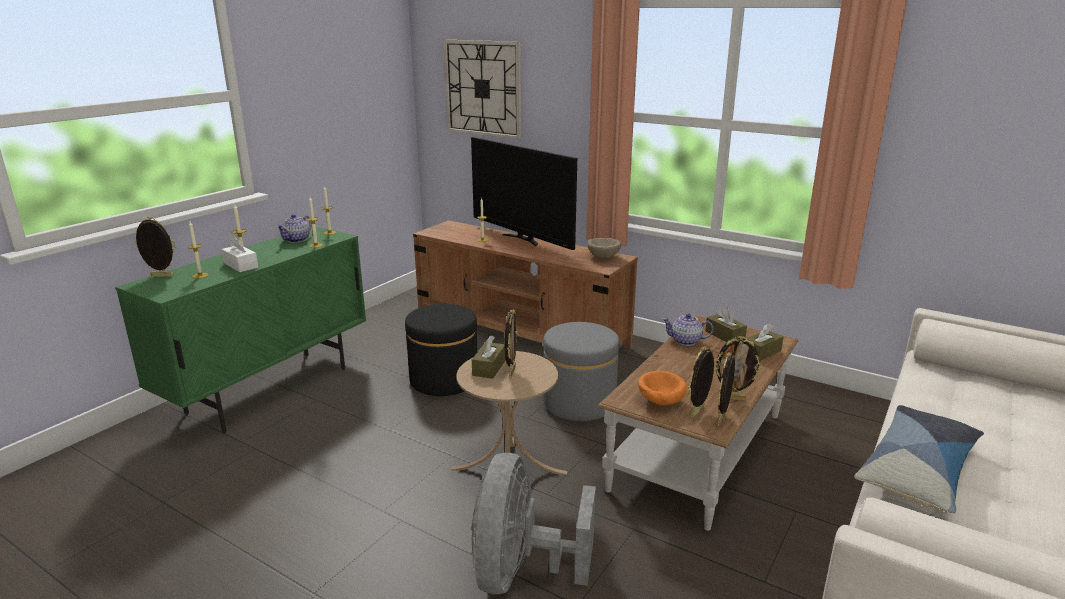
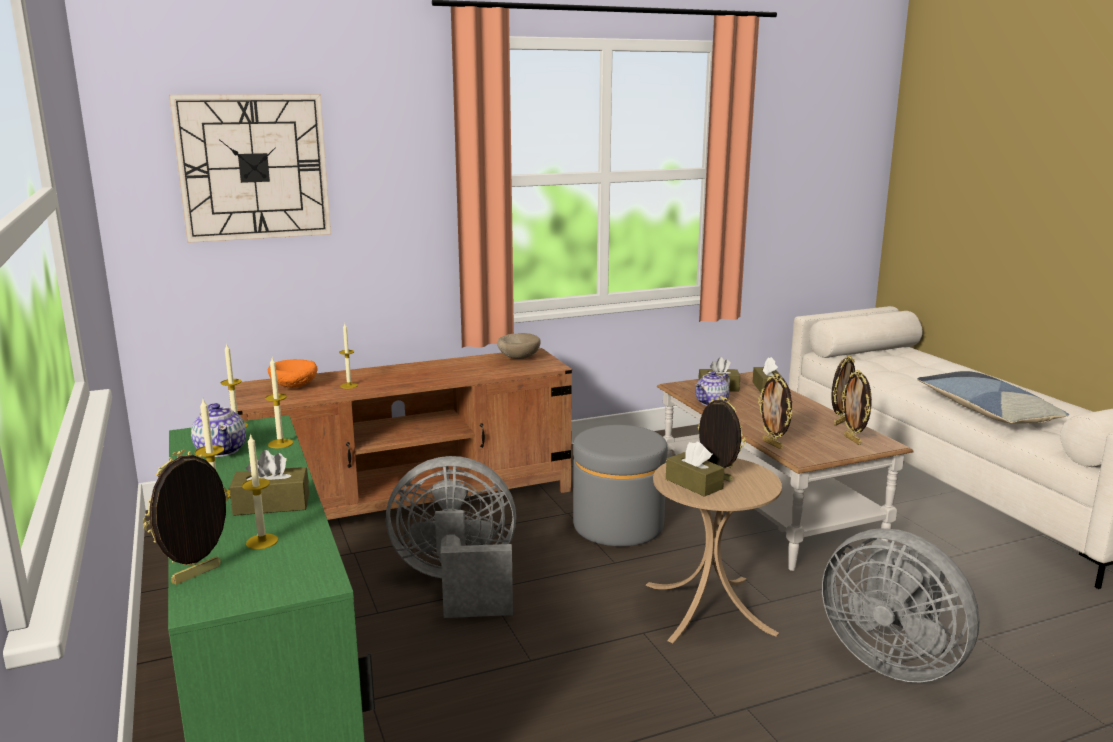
camera: 55 degrees left, 5 degrees down
(241, 265) = (271, 504): white tissue box -> brown tissue box
(444, 380) = (457, 584): black ottoman -> grey fan
(523, 239) = (391, 370): television -> none
(660, 402) = (821, 446): orange bowl -> orange bowl (294, 387)
(722, 419) = (872, 436): picture frame -> picture frame (773, 444)

